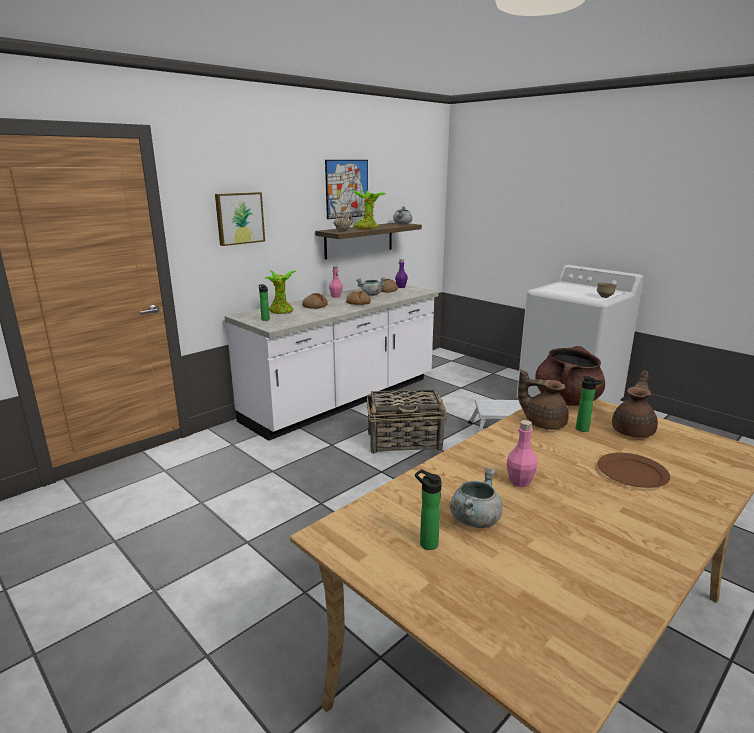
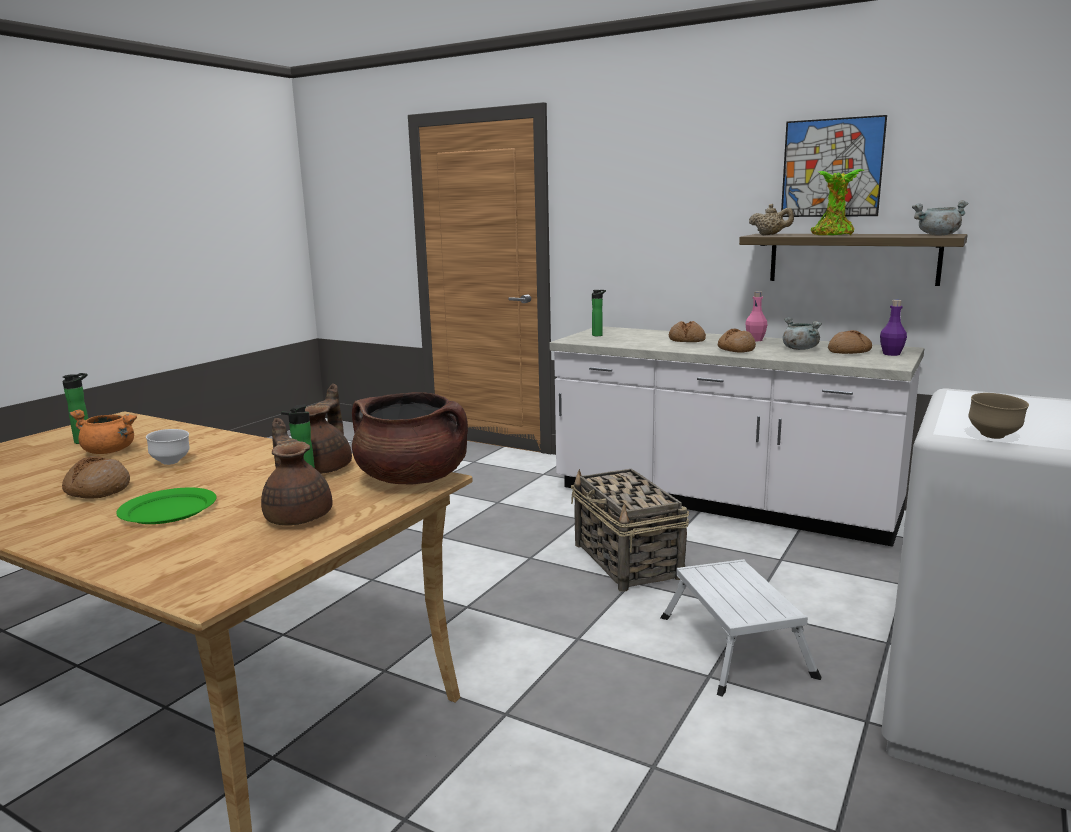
camera: 75 degrees right, 5 degrees down
(239, 218) = (634, 207): picture -> none
(281, 311) = (639, 335): potted plant -> none
(474, 519) = (111, 451): grey cooking pot -> orange cooking pot
(519, 482) = (171, 463): pink bottle -> white bowl
(591, 509) = (97, 490): none -> bread
(632, 473) = (167, 510): brown plate -> green plate
(633, 431) = (298, 516): brown teapot -> brown teapot turned 135 degrees counterclockwise

